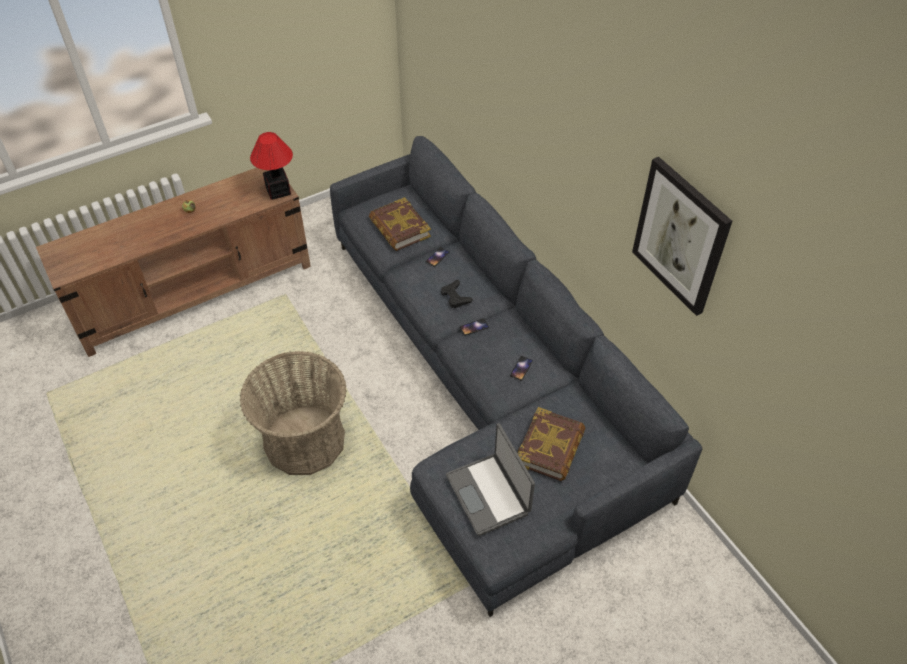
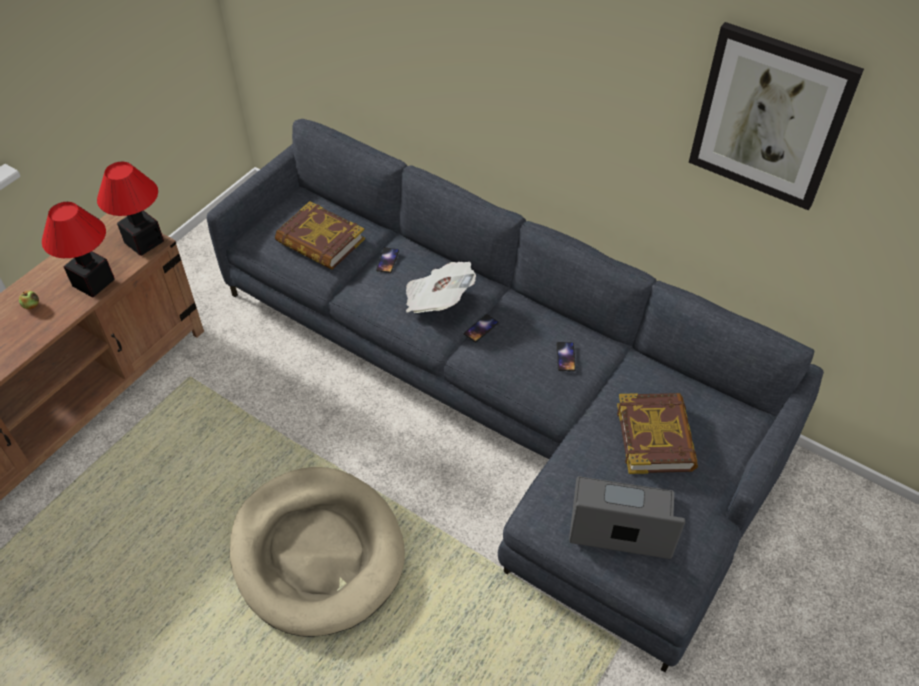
camera: 25 degrees left, 0 degrees up
(234, 208) = (94, 283): none -> table lamp
(304, 441) = (317, 552): basket -> beige dog bed
(455, 297) = (438, 300): black game controller -> newspaper
(489, 494) = (621, 522): laptop -> laptop turned 150 degrees clockwise

